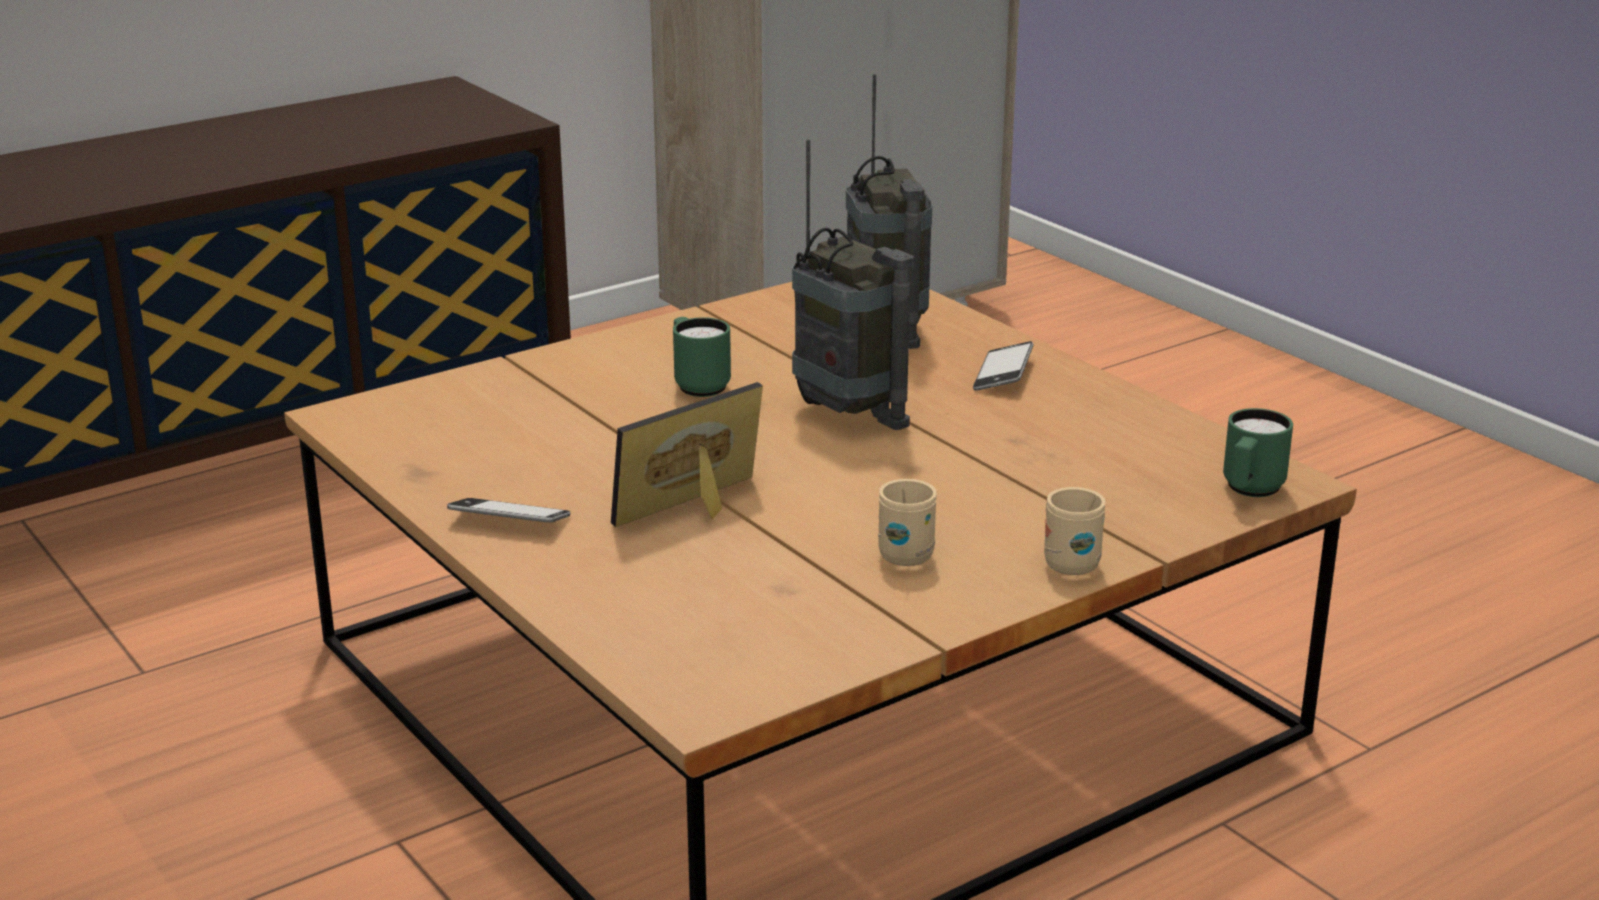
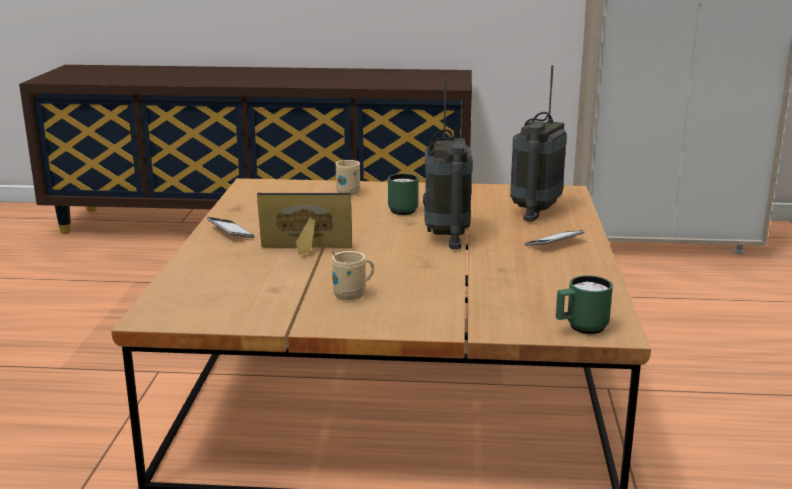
camera: 40 degrees right, 5 degrees down
(1067, 561) = (417, 323): beige mug -> beige mug (349, 192)

